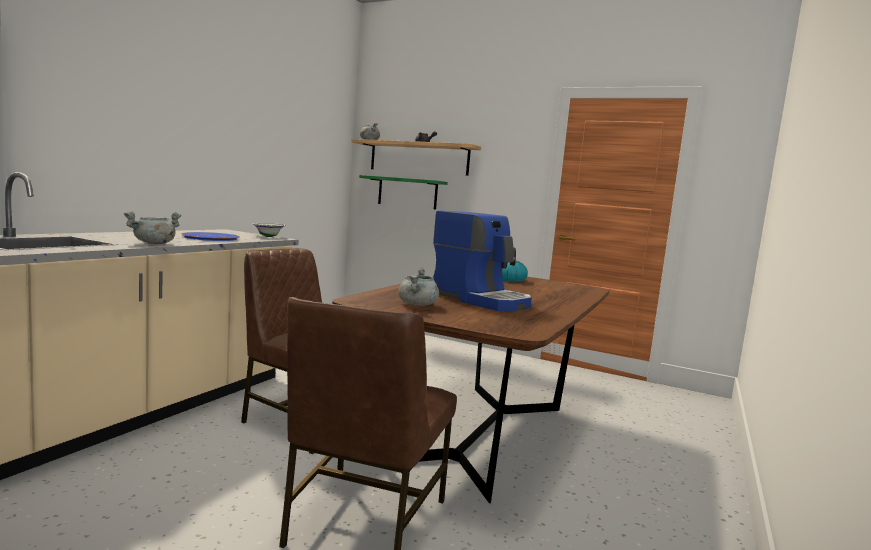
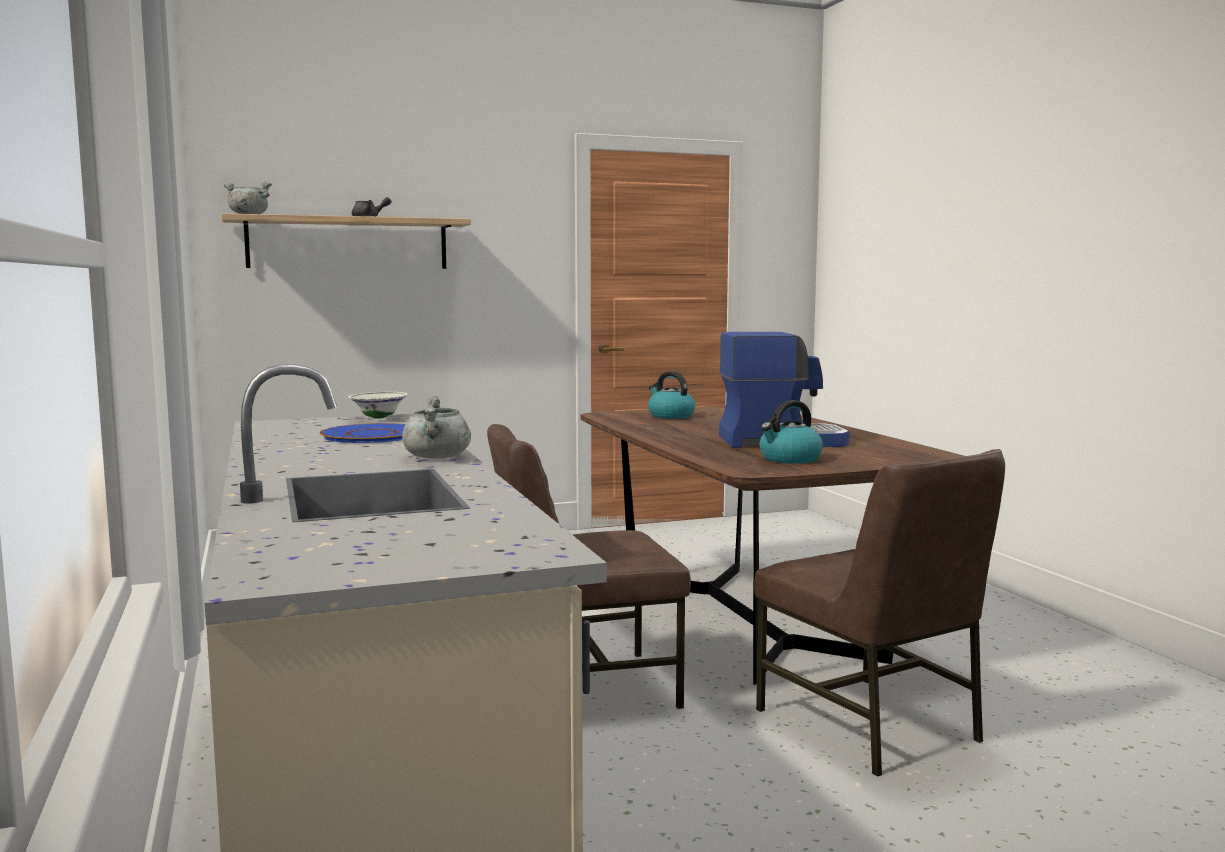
camera: 45 degrees left, 0 degrees up
(407, 192) = (332, 306): green shelf -> none
(417, 305) = (789, 459): grey cooking pot -> kettle

